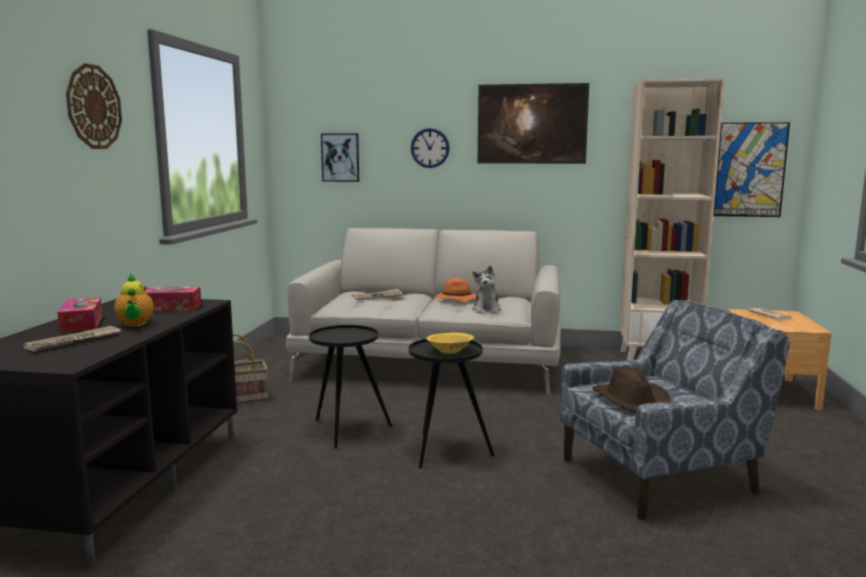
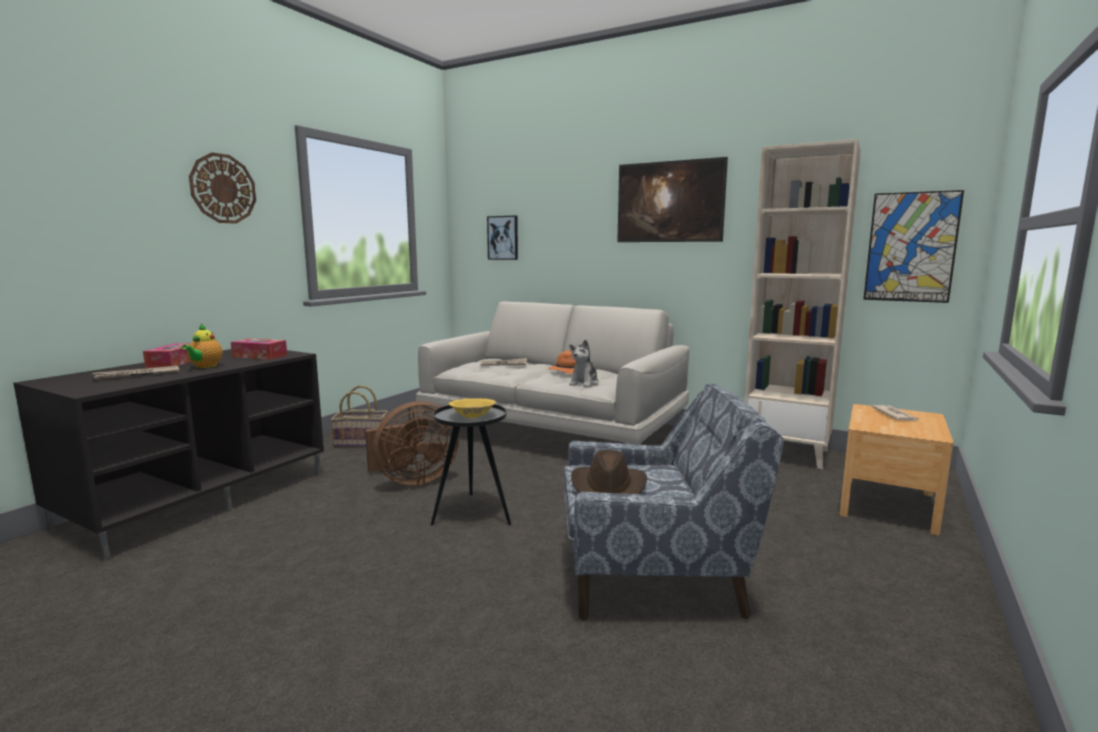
camera: 20 degrees right, 0 degrees up
(346, 430) = (412, 480): black side table -> brown fan
(430, 148) = (576, 228): wall clock -> none

